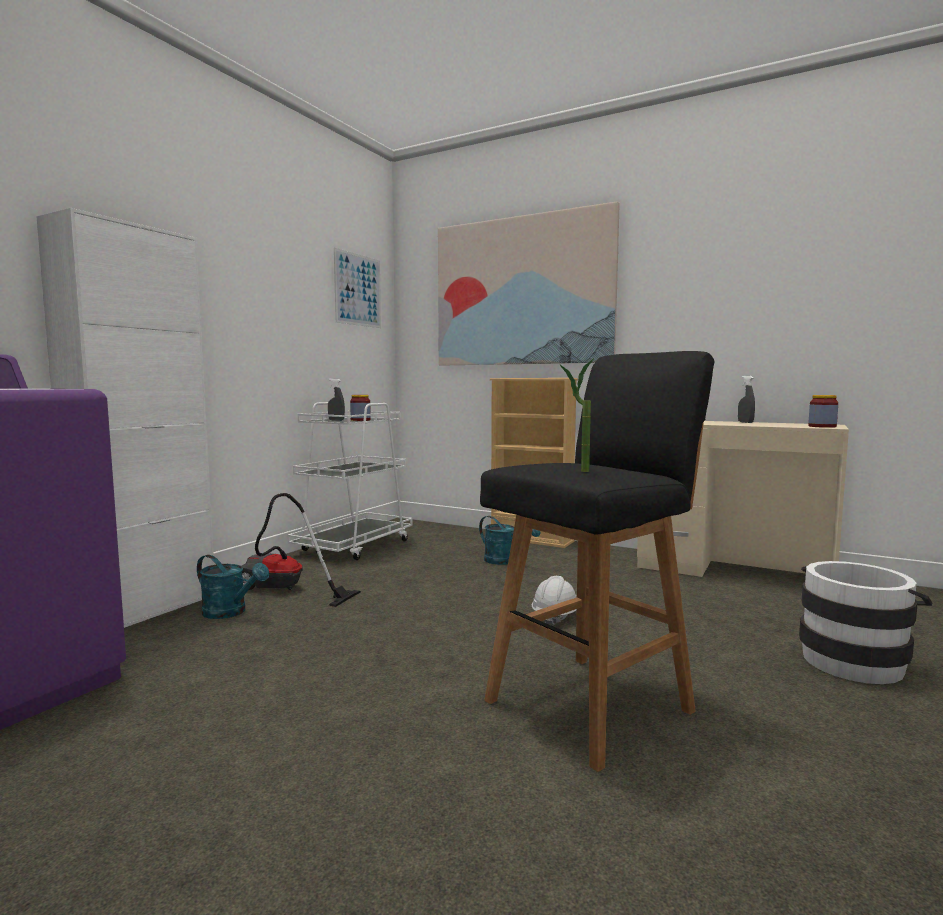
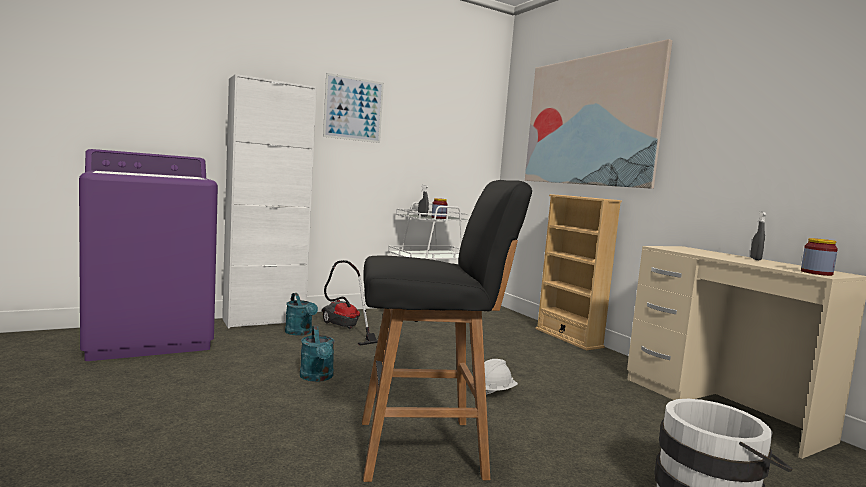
camera: 30 degrees right, 0 degrees up
(358, 290) = (467, 118): picture -> picture (353, 109)
(505, 561) = (520, 347): turquoise watering can -> turquoise watering can (317, 377)
(576, 470) = (394, 262): potted plant -> none

